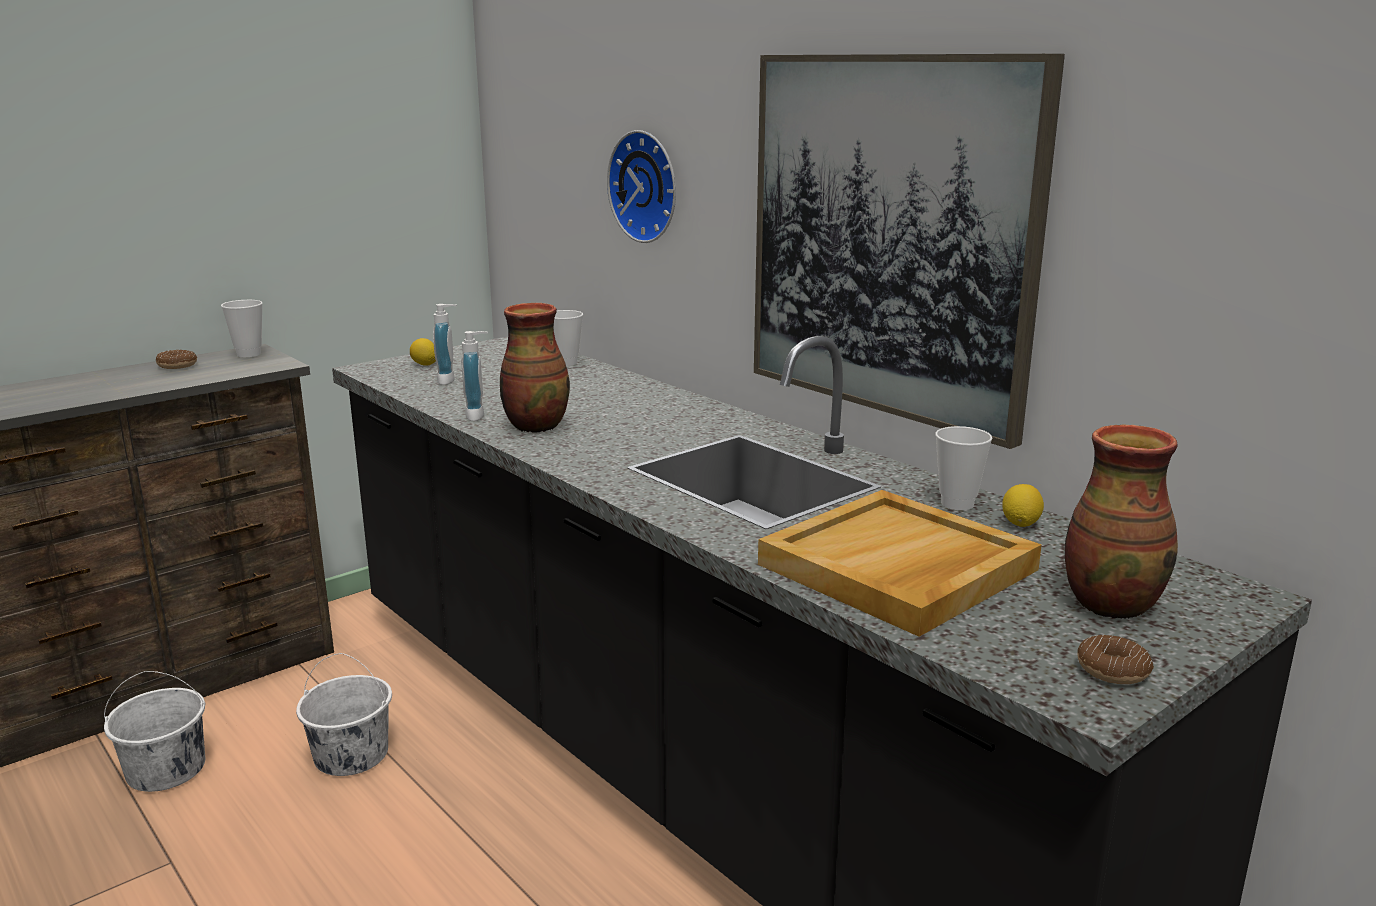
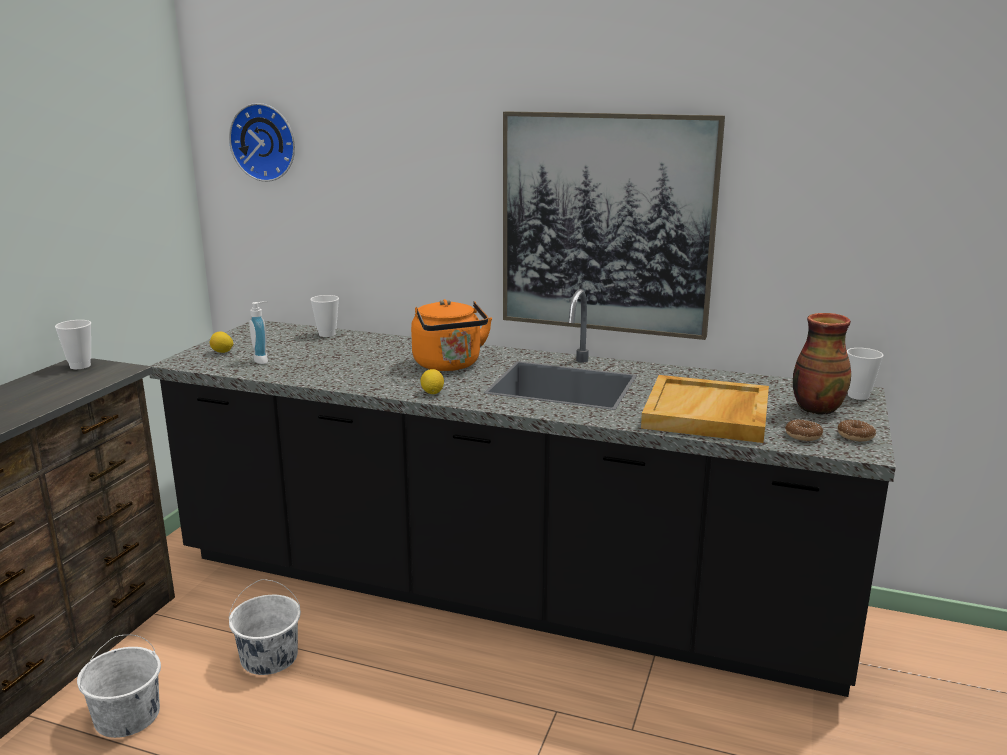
camera: 30 degrees left, 0 degrees up
(177, 365) = (33, 385): donut -> donut (803, 436)
(479, 415) = (330, 379): soap dispenser -> none
(535, 426) = (381, 379): vase -> none
(643, 424) = (449, 365): none -> orange kettle
(648, 186) = (390, 200): wall clock -> wall clock (265, 142)
(957, 504) = (686, 376): cup -> cup (858, 396)
(1020, 524) = (728, 380): lemon -> lemon (432, 393)

